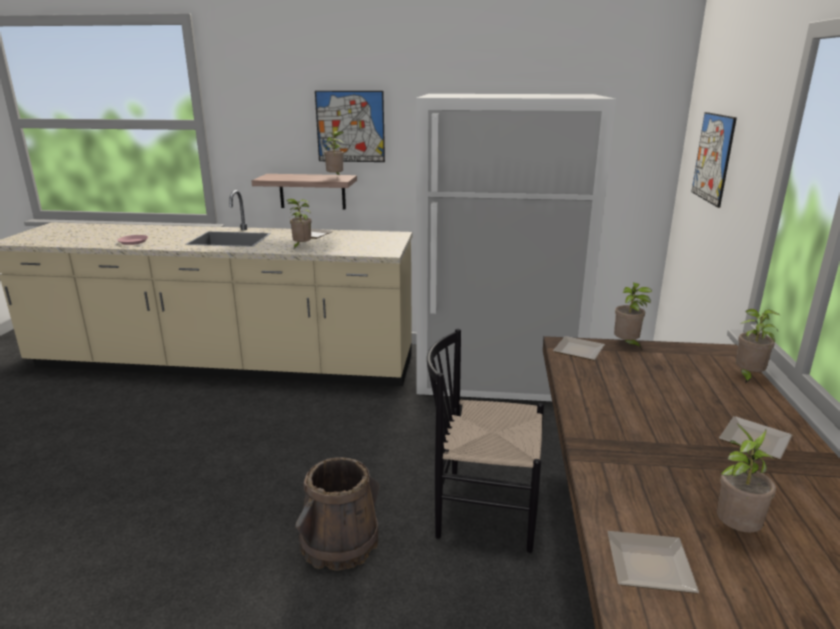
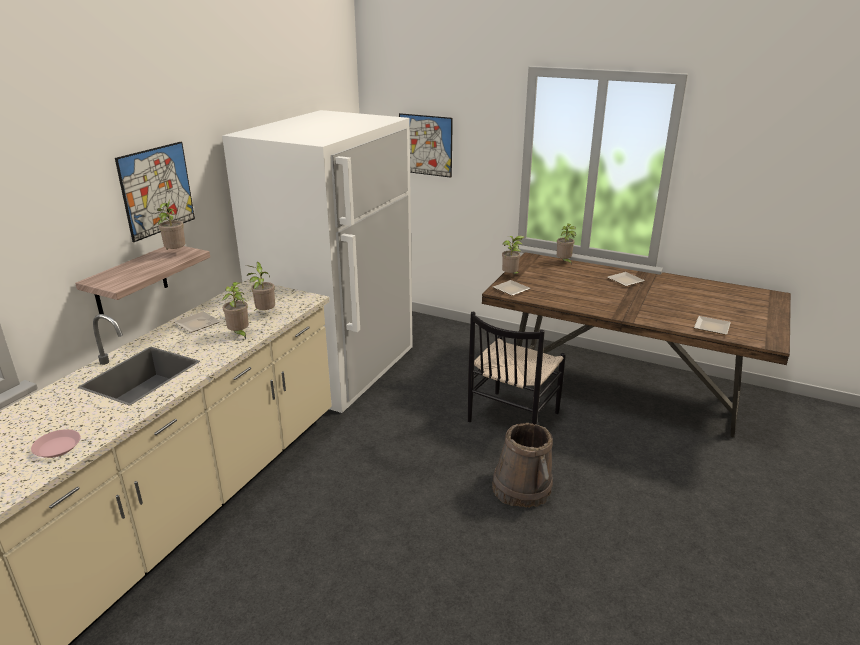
camera: 70 degrees left, 5 degrees up
(734, 530) = (690, 306): potted plant -> potted plant (264, 313)

